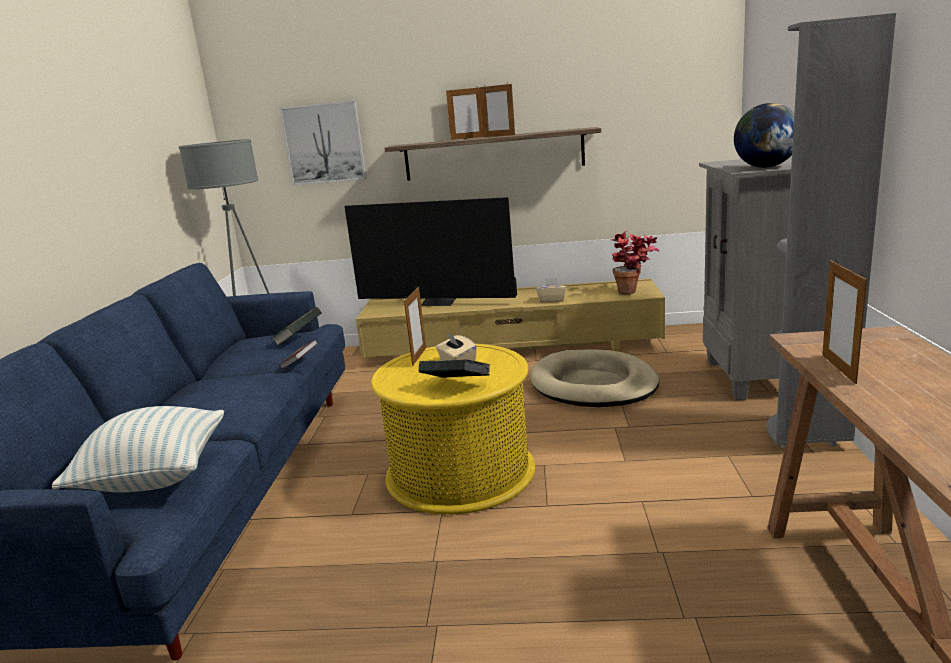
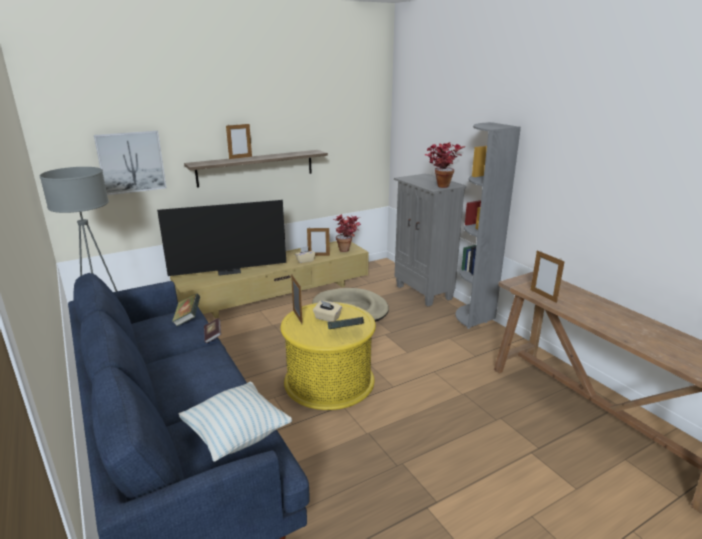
camera: 35 degrees left, 5 degrees up
(499, 136) = (264, 157): picture frame -> picture frame (318, 255)
(765, 167) = (440, 185): globe -> potted plant

